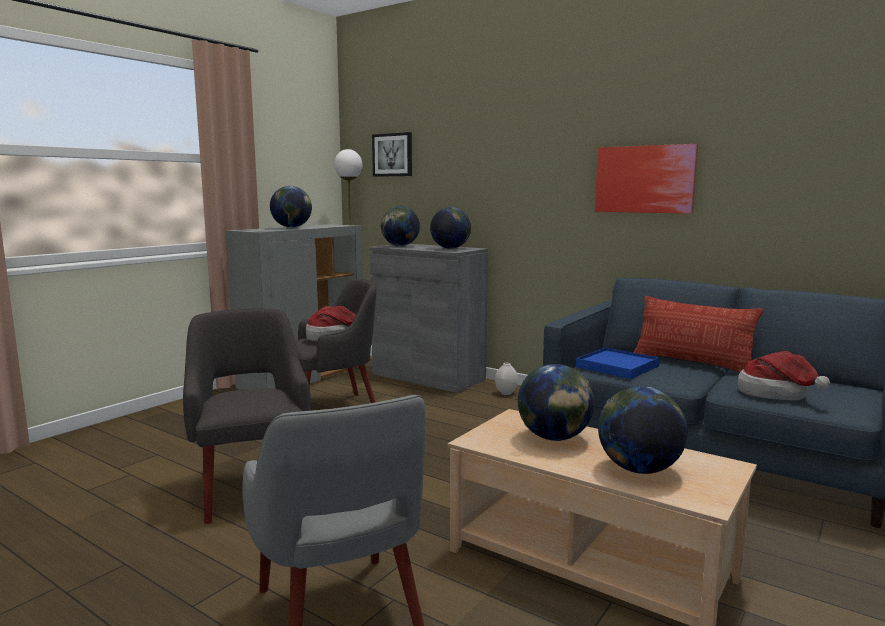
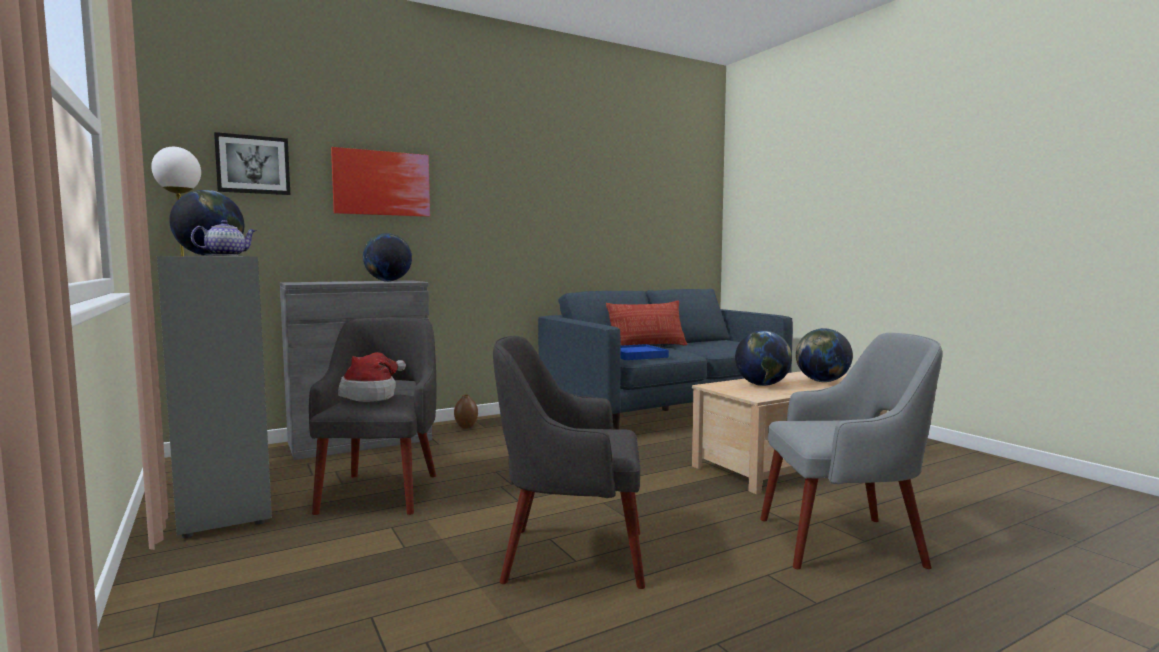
camera: 65 degrees left, 5 degrees down
(266, 230) = (226, 255): none -> teapot
(400, 246) = (313, 282): globe -> none
(506, 393) = (466, 427): white vase -> brown vase
(644, 179) = (556, 213): picture -> picture (381, 183)
(777, 394) = (724, 348): hat -> none

